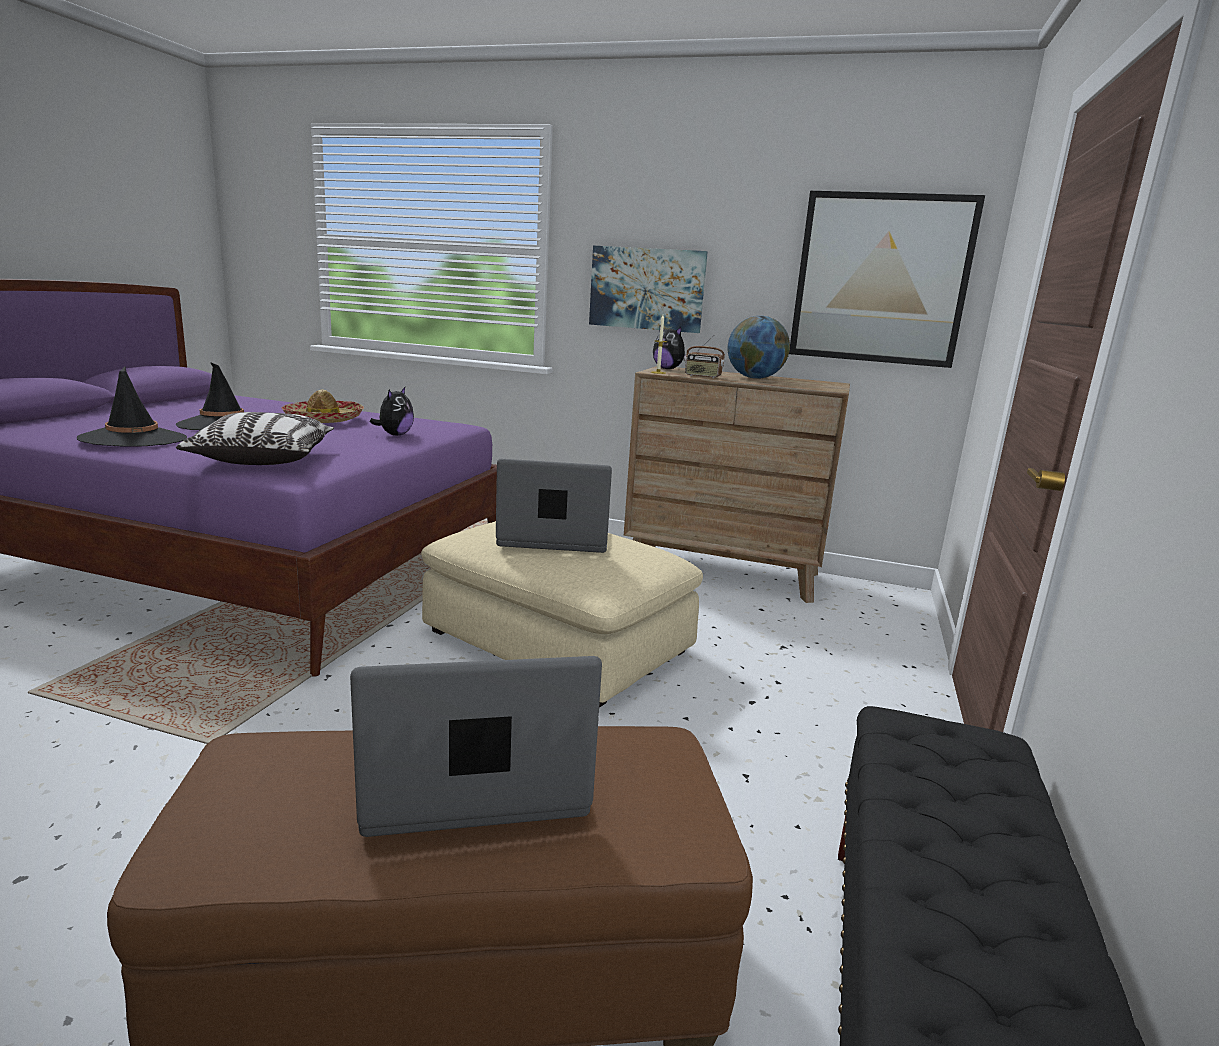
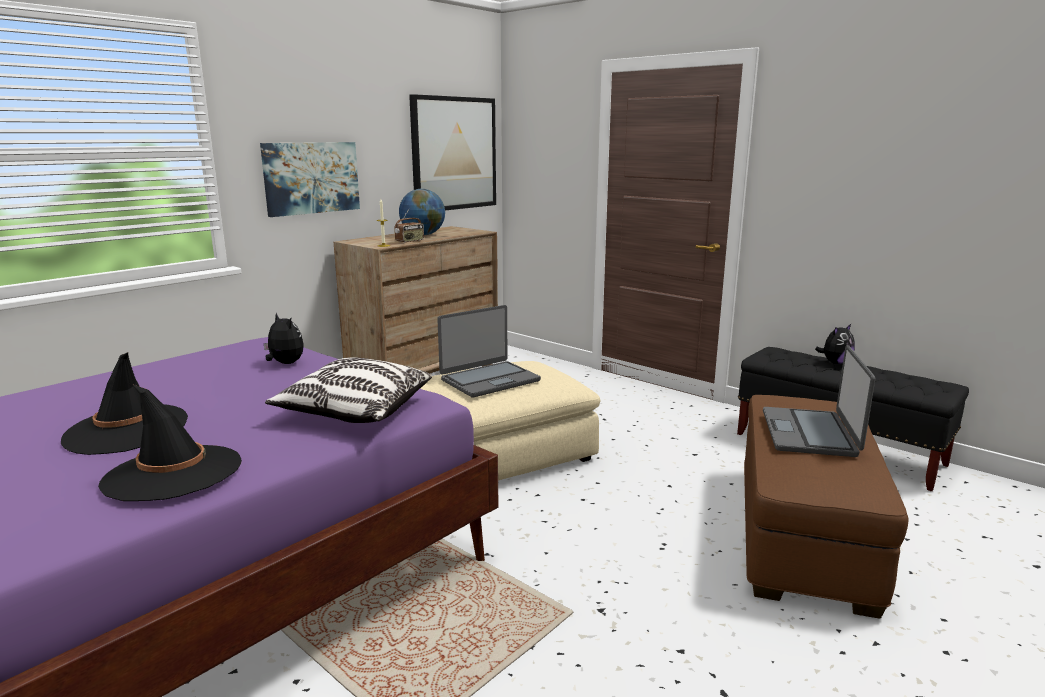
camera: 65 degrees left, 0 degrees up
(324, 419) = (161, 385): hat -> none
(554, 538) = (489, 380): laptop -> laptop turned 150 degrees counterclockwise
(668, 369) = (361, 242): plush toy -> plush toy (835, 362)

